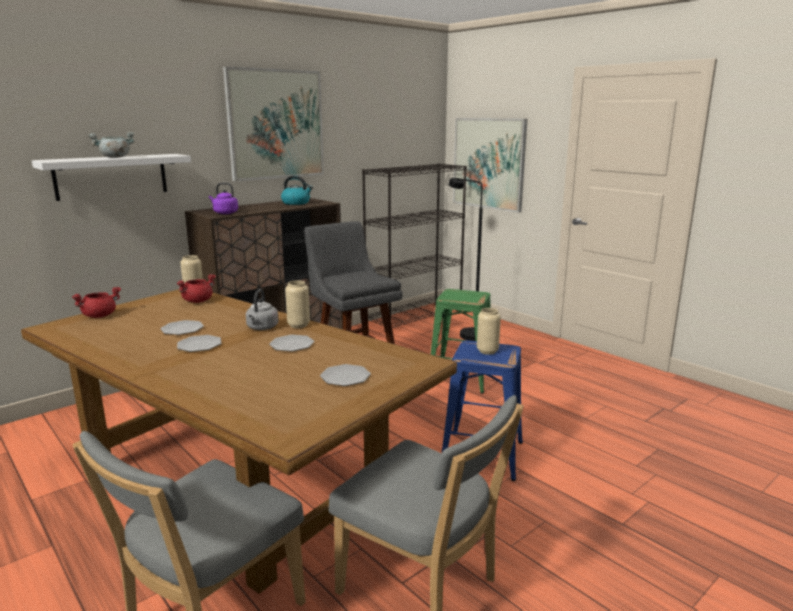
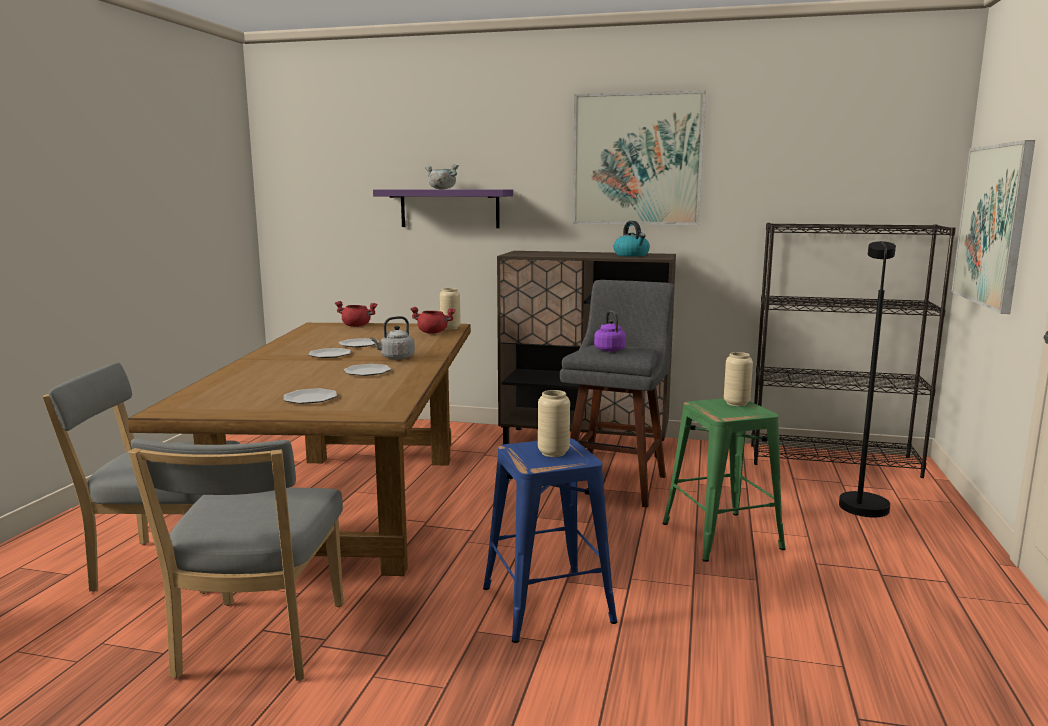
camera: 55 degrees right, 5 degrees down
(111, 176) = (449, 208): white shelf -> purple shelf
(224, 213) = (528, 254): purple kettle -> purple kettle (609, 349)
(298, 325) = (421, 363): beige vase -> beige vase (736, 403)

